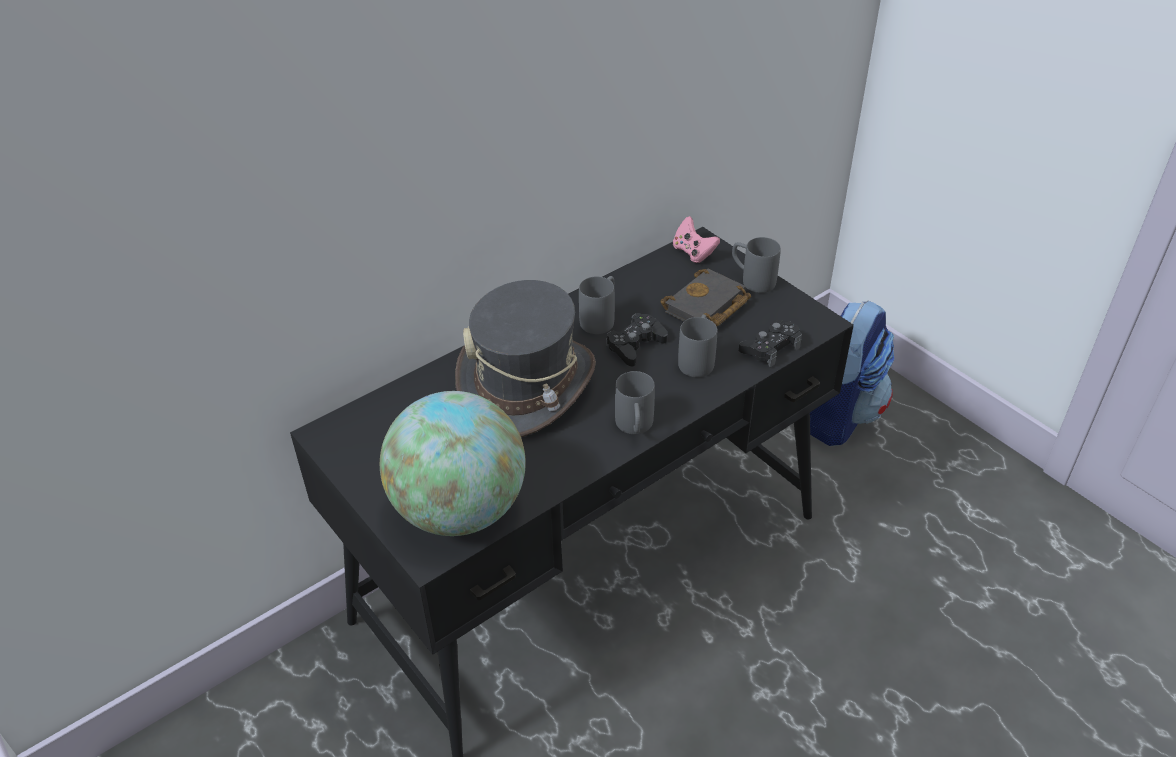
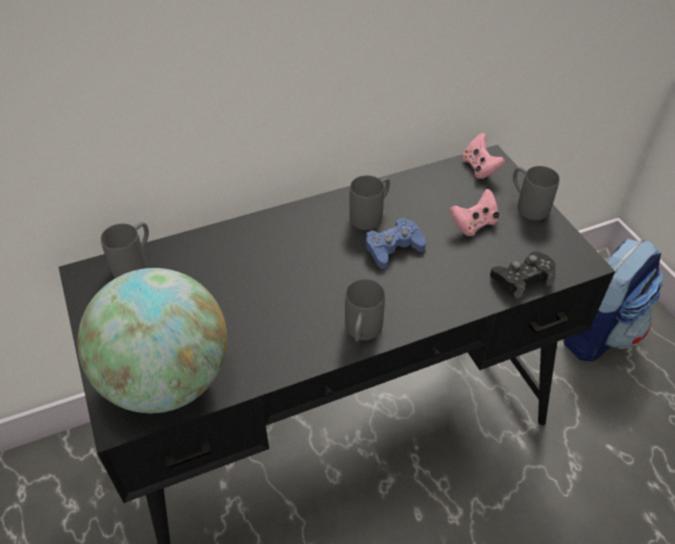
camera: 15 degrees right, 5 degrees up
(527, 385) = (279, 267): grey hat -> none
(635, 345) = (393, 248): black game controller -> blue game controller
(697, 359) = (447, 275): grey mug -> grey mug (135, 263)
(706, 307) = (474, 224): black book -> pink game controller

